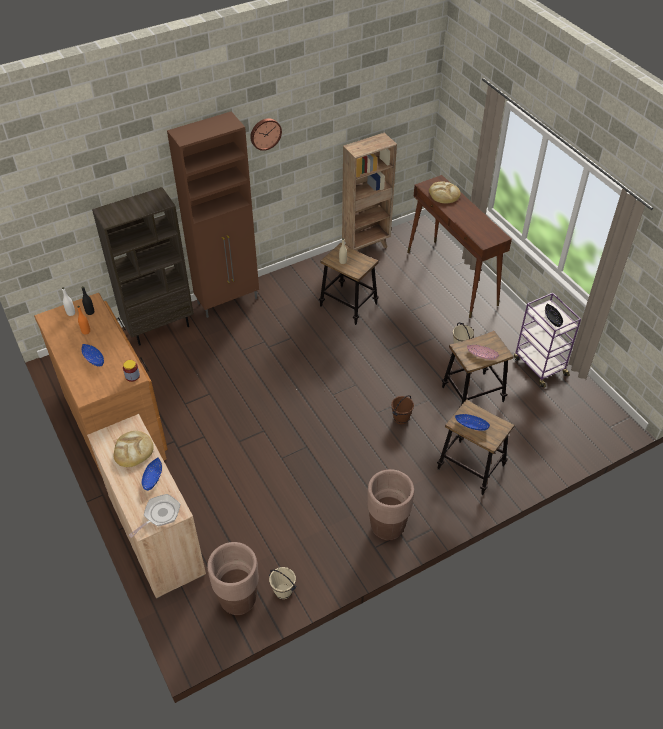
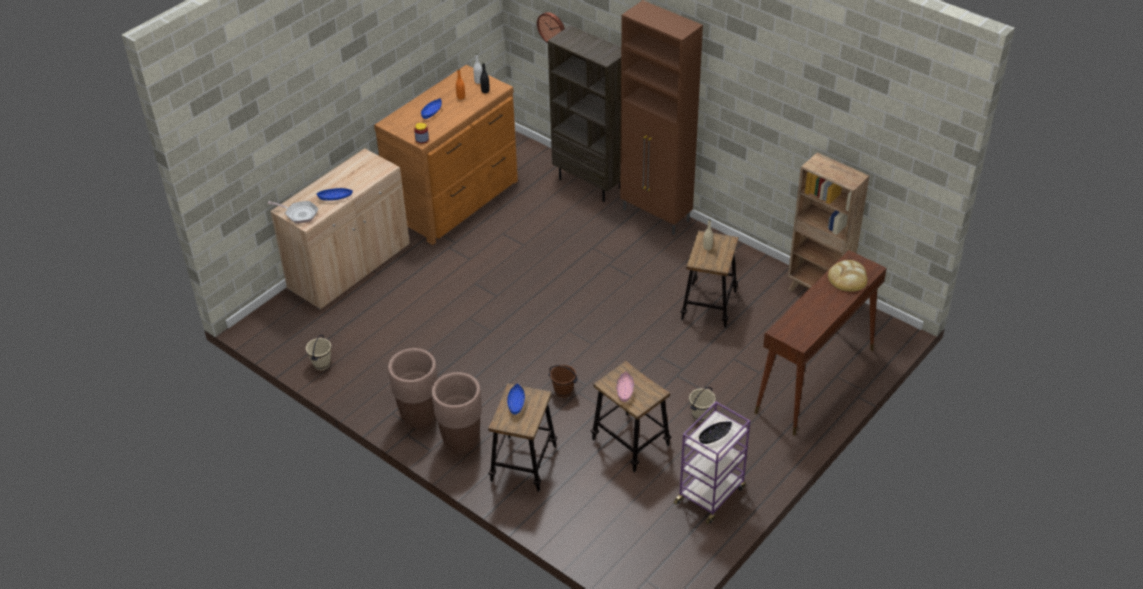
camera: 70 degrees right, 5 degrees down
(133, 450) = (359, 177): bread -> none
(238, 600) = (303, 339): brown planter -> brown planter (461, 441)
(265, 133) = (736, 74): wall clock -> wall clock (552, 28)

